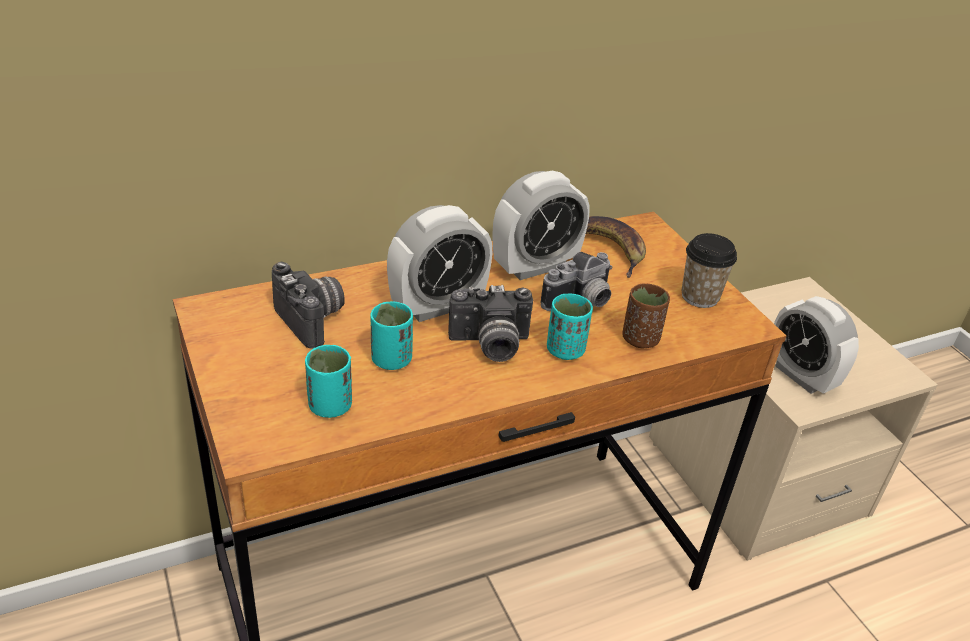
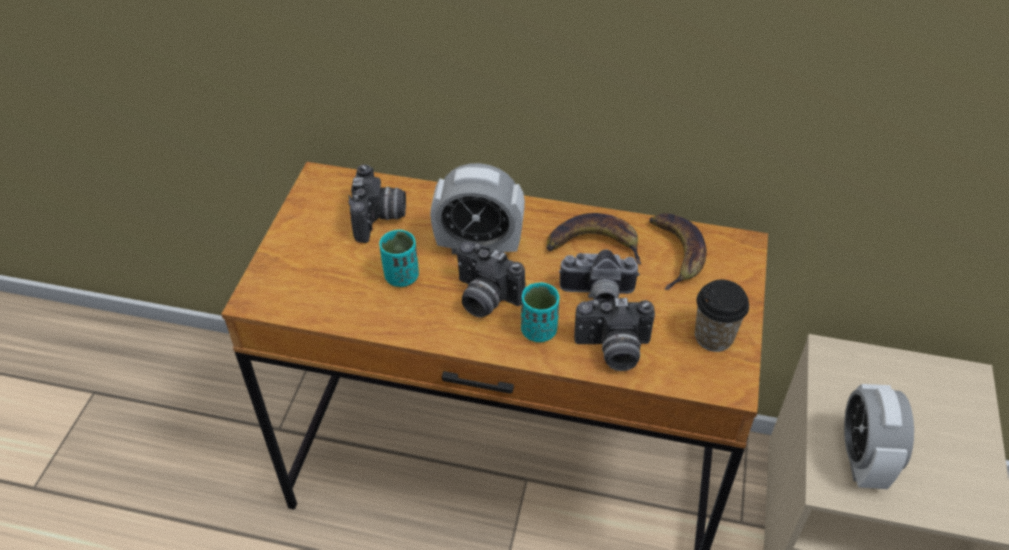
camera: 40 degrees right, 10 degrees up
(330, 406) = (327, 293): turquoise cup -> none
(535, 266) = (594, 244): alarm clock -> banana
(640, 339) = (613, 351): brown cup -> camera

